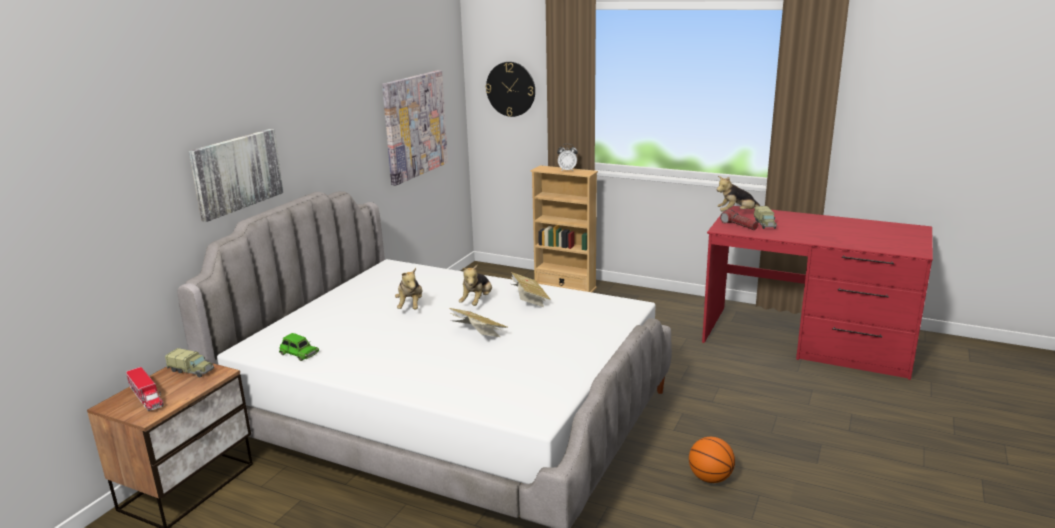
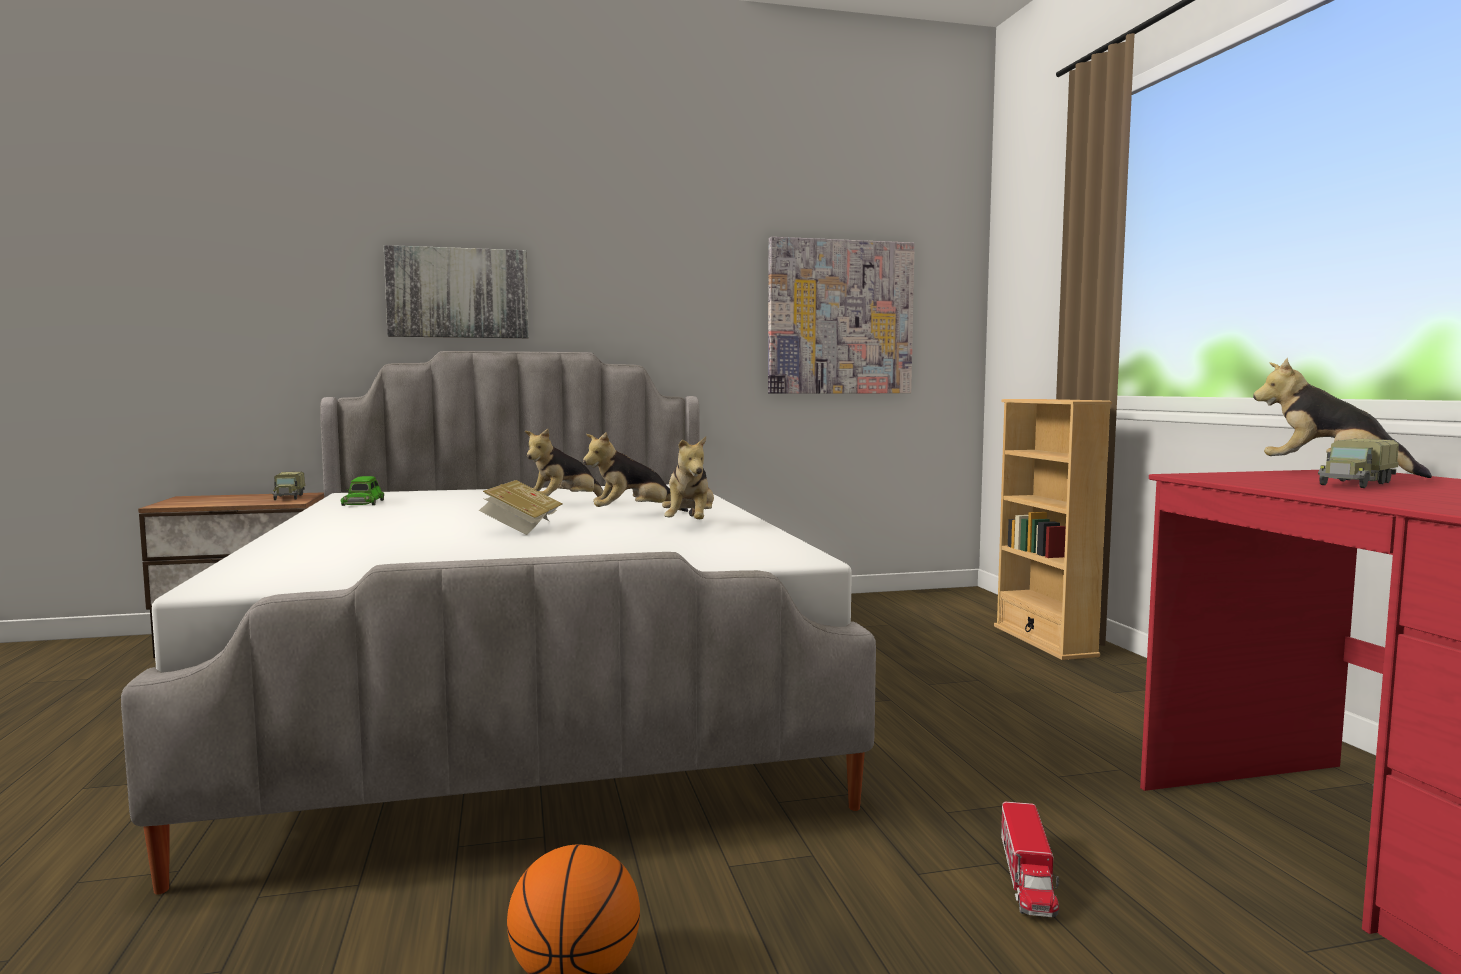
camera: 50 degrees right, 15 degrees down
(146, 397) = (213, 499): toy truck -> toy truck (1027, 877)
(511, 89) = (1034, 275): wall clock -> none
(529, 300) = (690, 525): book -> plush toy
(567, 170) = (1057, 399): alarm clock -> none
(739, 225) = (1266, 478): flashlight -> none

